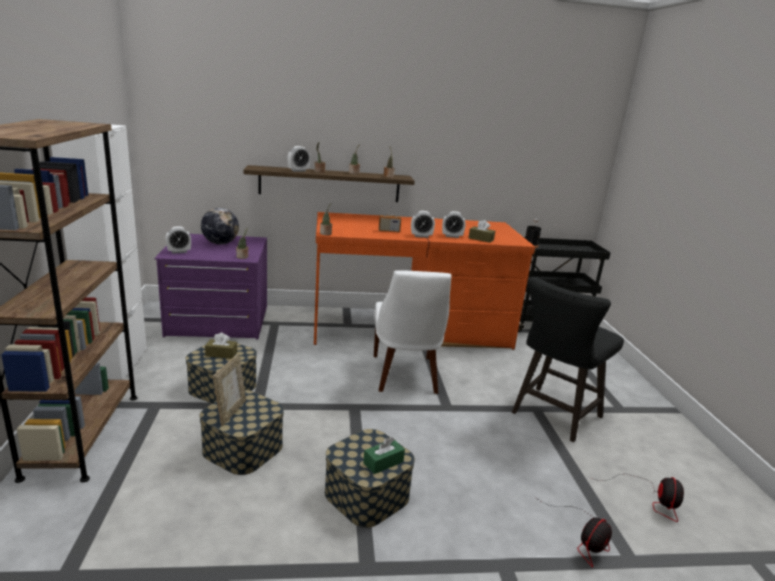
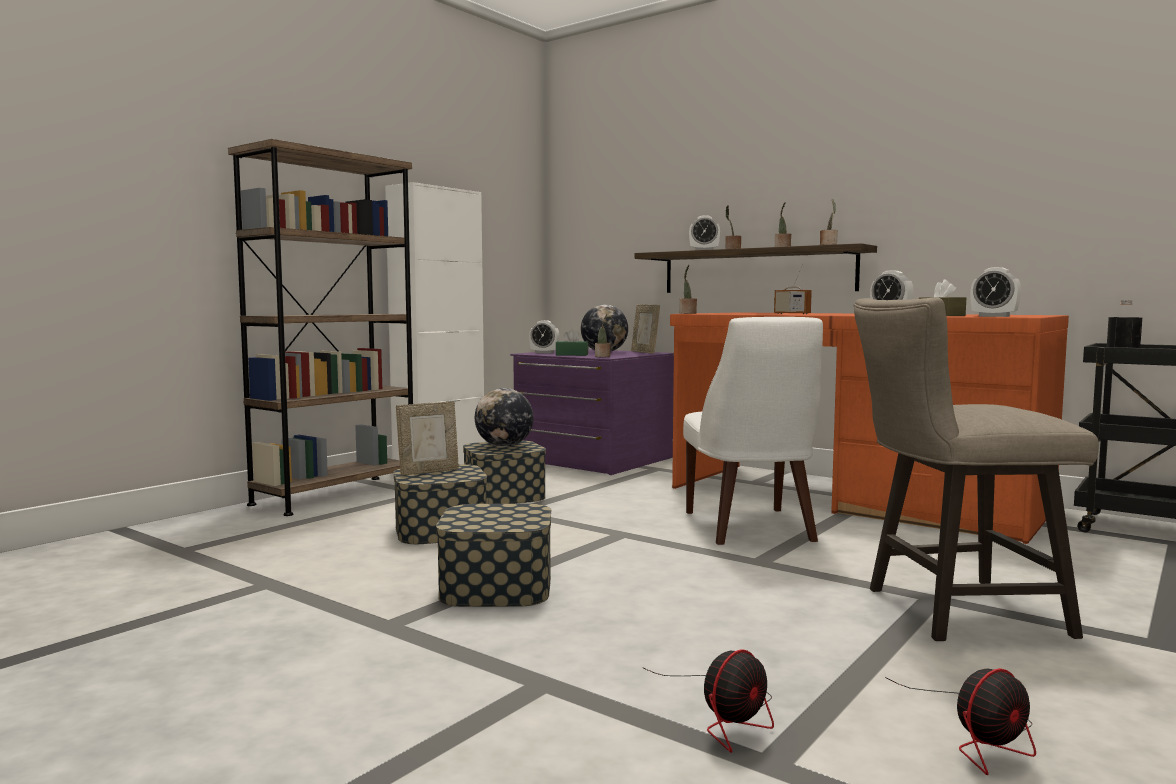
camera: 45 degrees right, 15 degrees down
(221, 354) = (504, 446): brown tissue box -> globe
(247, 239) = (645, 352): none -> picture frame
(383, 462) = (498, 522): green tissue box -> green tissue box (572, 355)
(405, 376) = (750, 528): white chair -> white chair turned 45 degrees counterclockwise
(421, 236) = (832, 314): alarm clock -> alarm clock (994, 316)
(552, 416) = (951, 611): black stool -> beige stool
(585, 539) = (728, 715): fan -> fan turned 45 degrees counterclockwise

